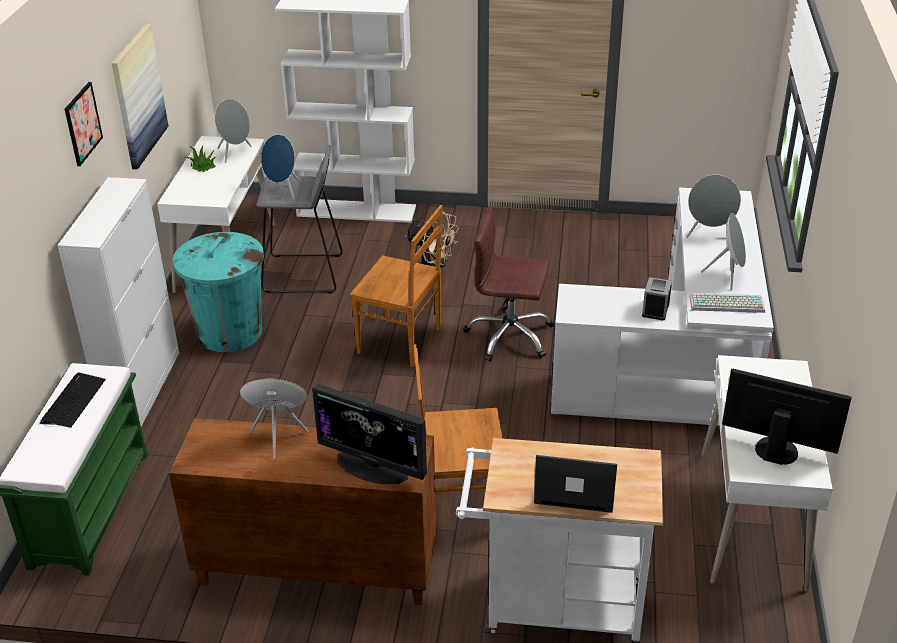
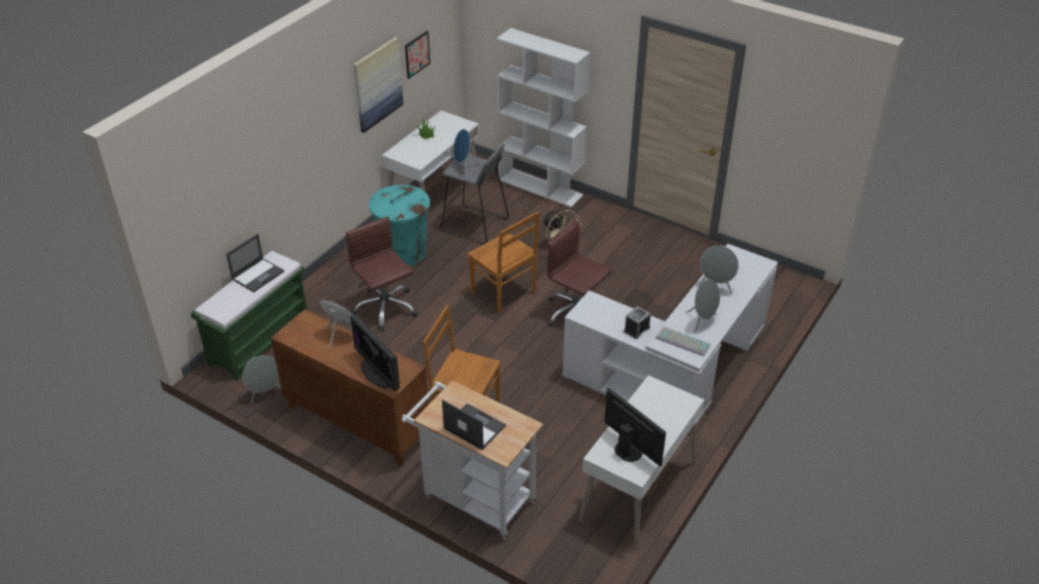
camera: 25 degrees right, 5 degrees up
(73, 401) = (258, 275): keyboard -> laptop
(83, 123) = (317, 103): picture -> picture (417, 54)
(142, 387) = (331, 274): white cabinet -> none
(235, 154) = (452, 130): grey speaker -> grey speaker (265, 394)
(251, 407) = (385, 308): none -> brown office chair

